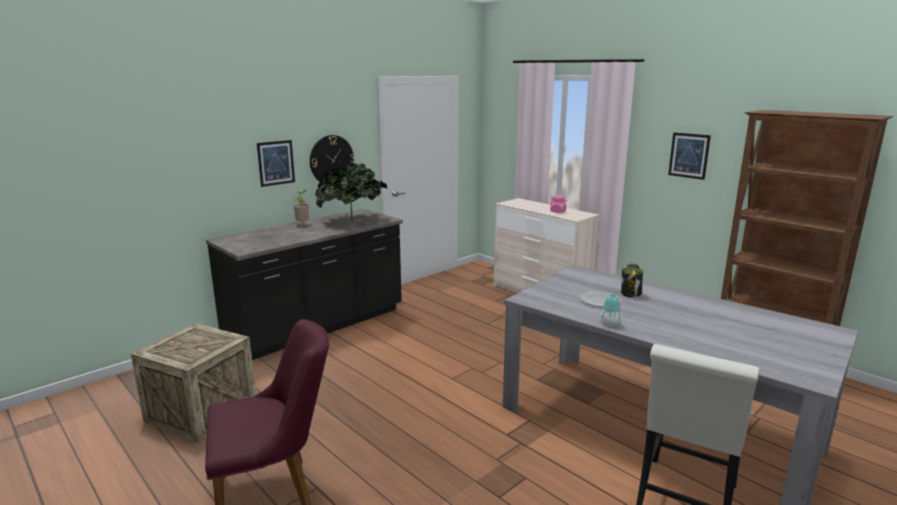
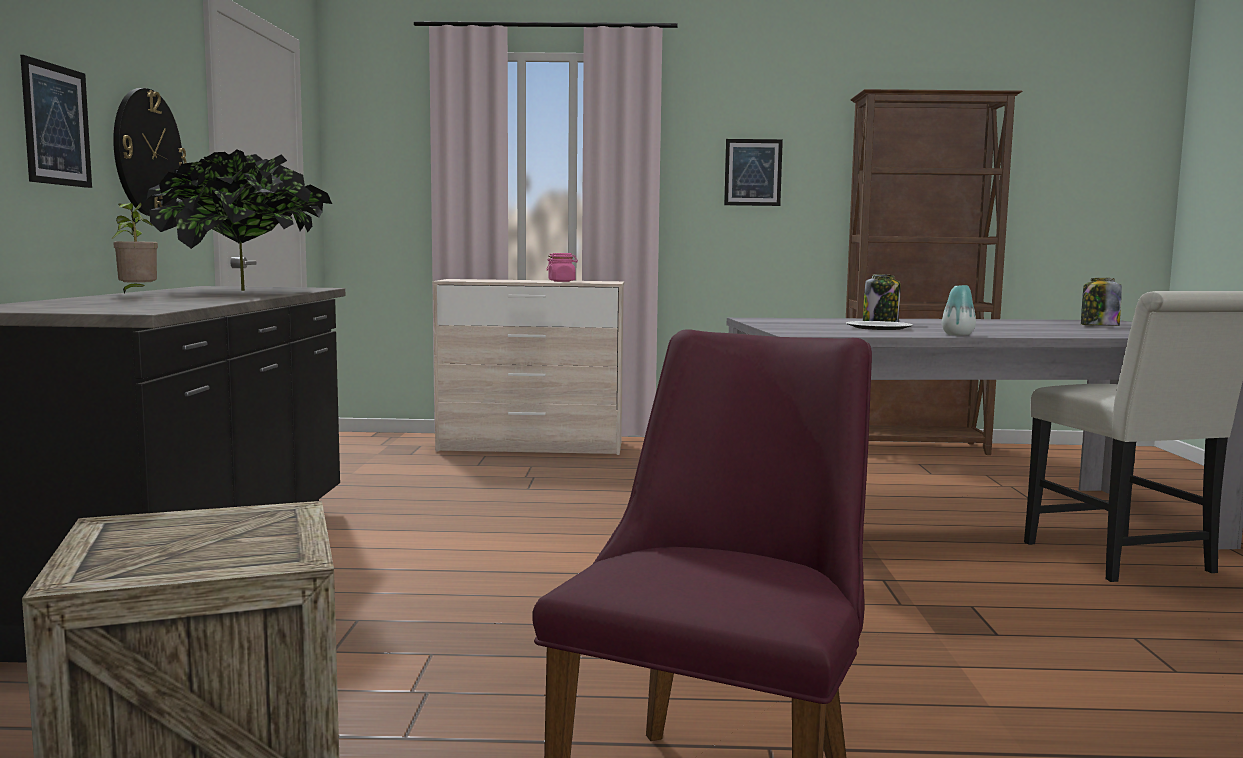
camera: 45 degrees left, 10 degrees down
(776, 338) = (1098, 326): none -> jar

